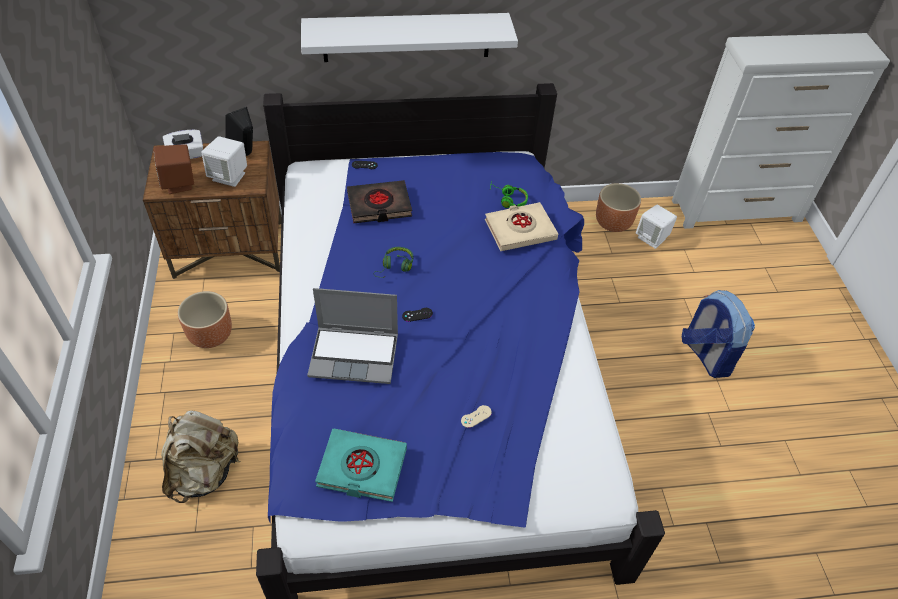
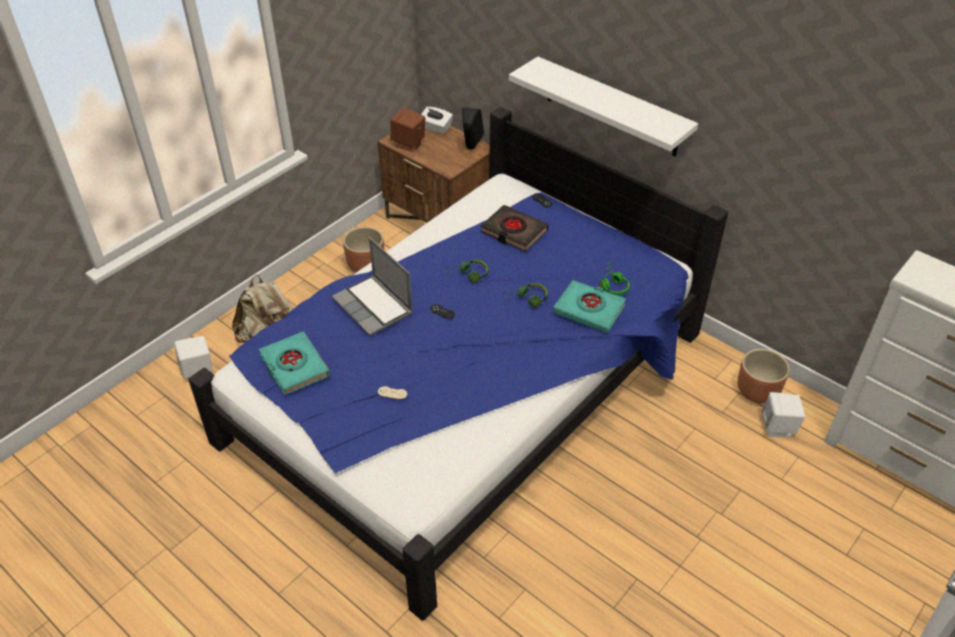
camera: 50 degrees right, 5 degrees down
(229, 176) = (442, 156): white speaker -> white speaker (198, 370)
(467, 254) = (528, 299): none -> green headphones
(520, 230) = (589, 310): beige book -> turquoise book
(705, 355) = (697, 542): backpack -> none

